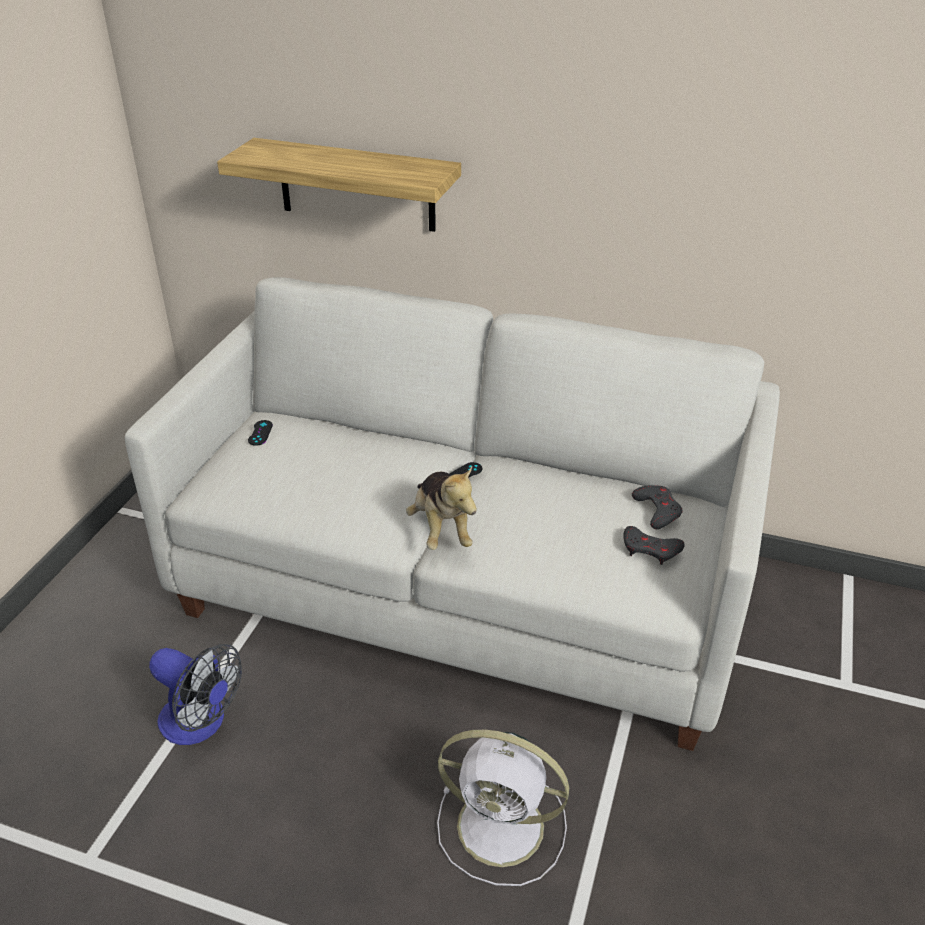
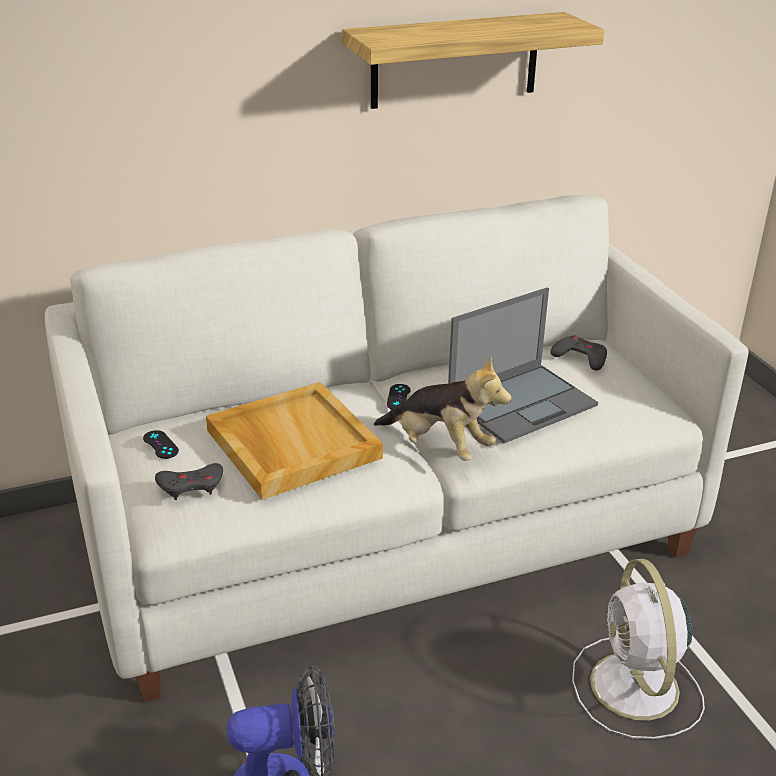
camera: 40 degrees left, 5 degrees down
(336, 473) = (291, 444): none -> beige tray
(356, 185) = (149, 138): shelf -> shelf (455, 60)
(504, 827) = (635, 689): white fan -> white fan turned 105 degrees clockwise
(548, 525) = (523, 402): none -> laptop
(650, 549) = (614, 385): grey game controller -> grey game controller (191, 485)

